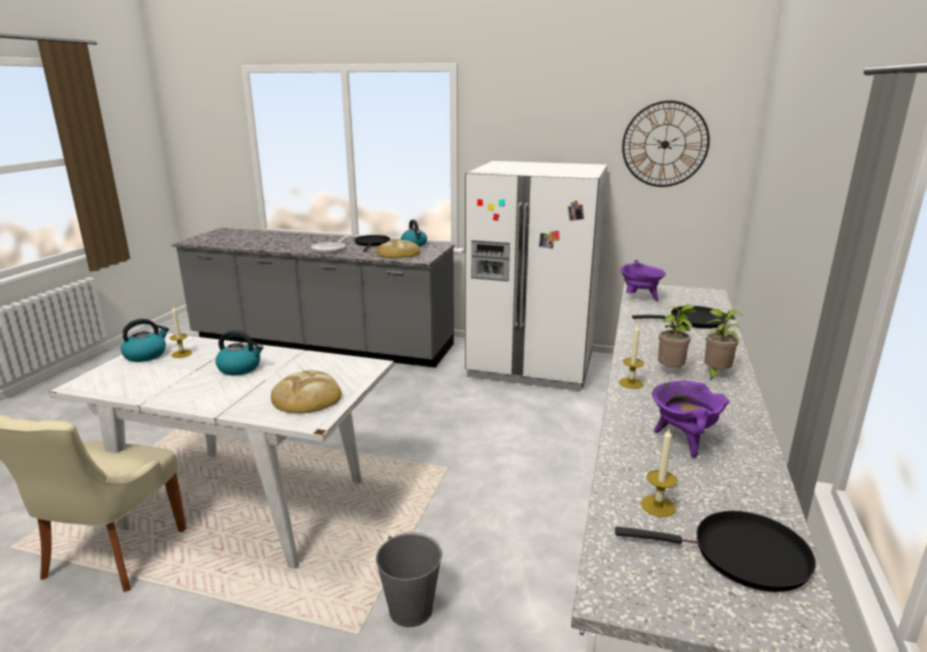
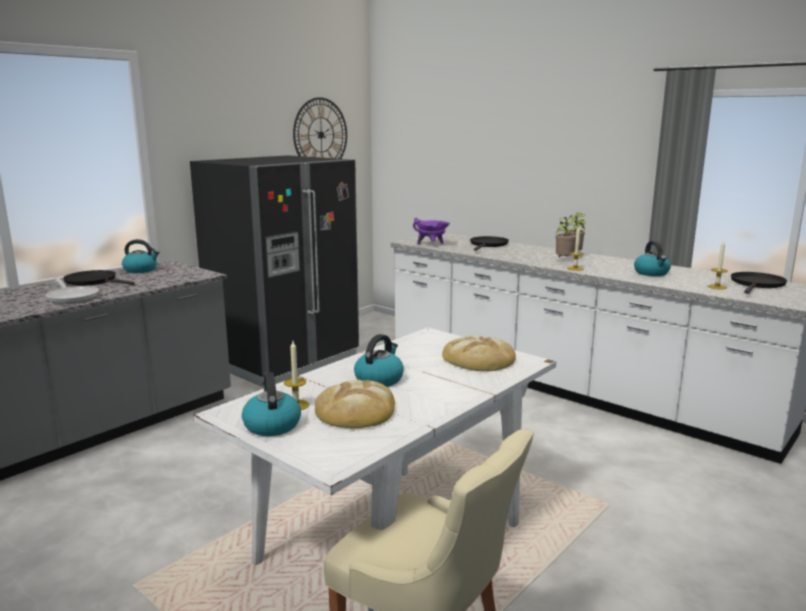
camera: 65 degrees left, 5 degrees down
(398, 253) = (162, 278): bread -> bread (356, 410)
(410, 609) = (589, 479): grey bucket -> none
(531, 365) = (285, 361): white fridge -> black fridge
(683, 440) = (651, 273): purple cooking pot -> kettle

